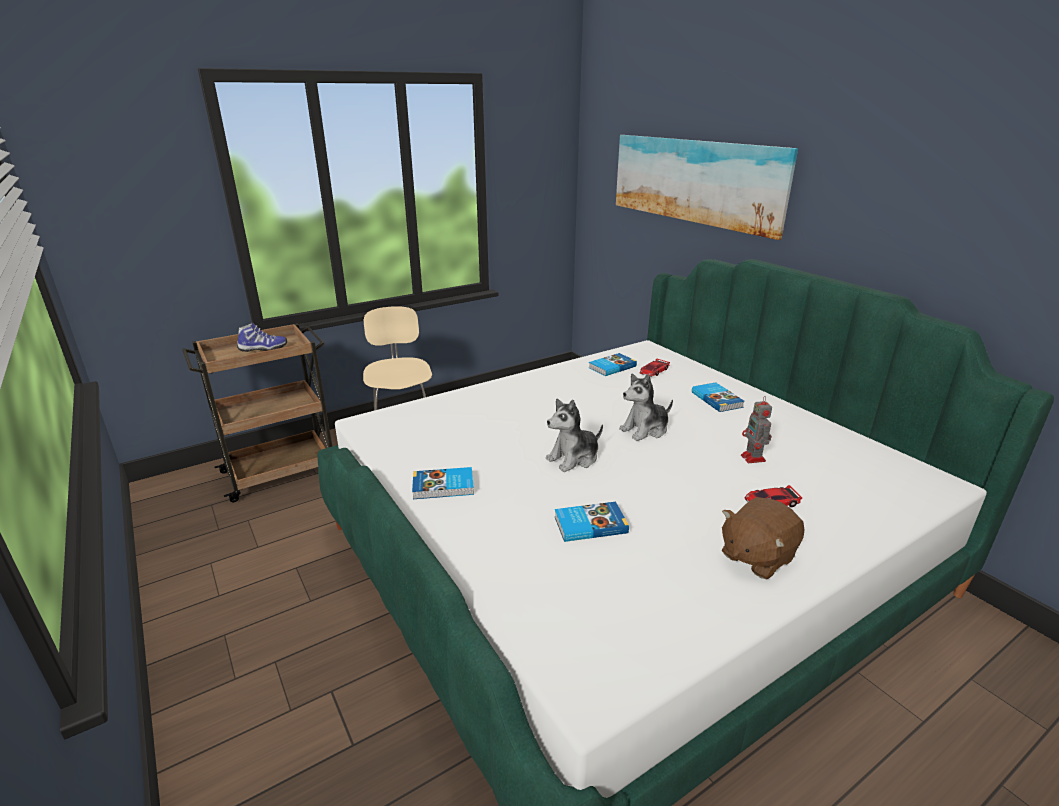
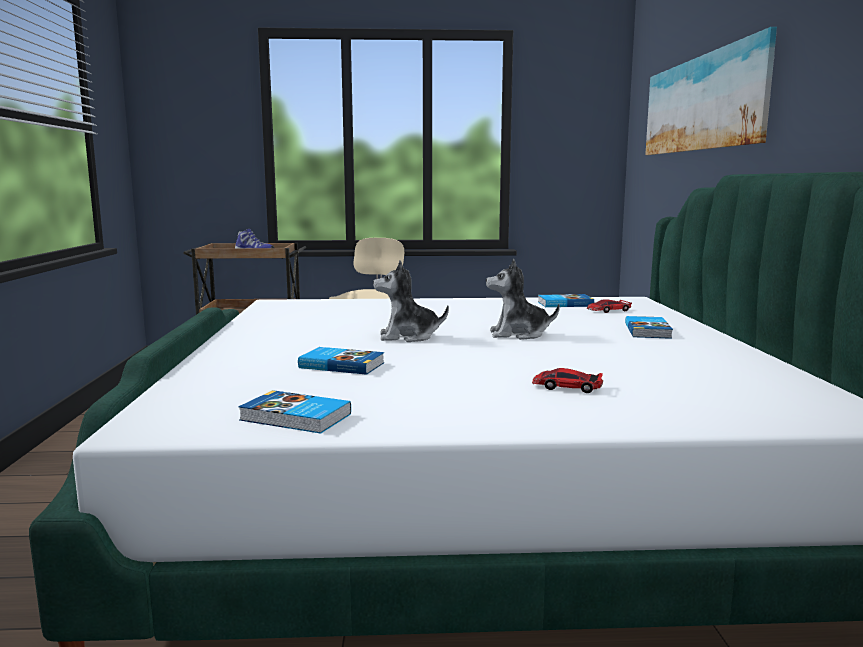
camera: 30 degrees right, 15 degrees down
(443, 487) = (265, 332): book -> book (295, 418)
(753, 458) = (608, 363): toy robot -> none
(756, 556) = (469, 408): brown plush toy -> none

